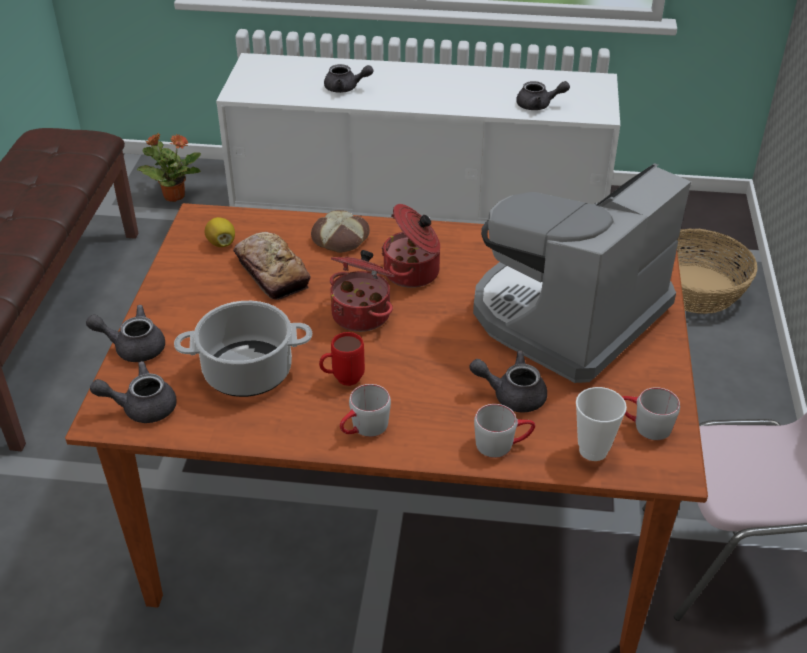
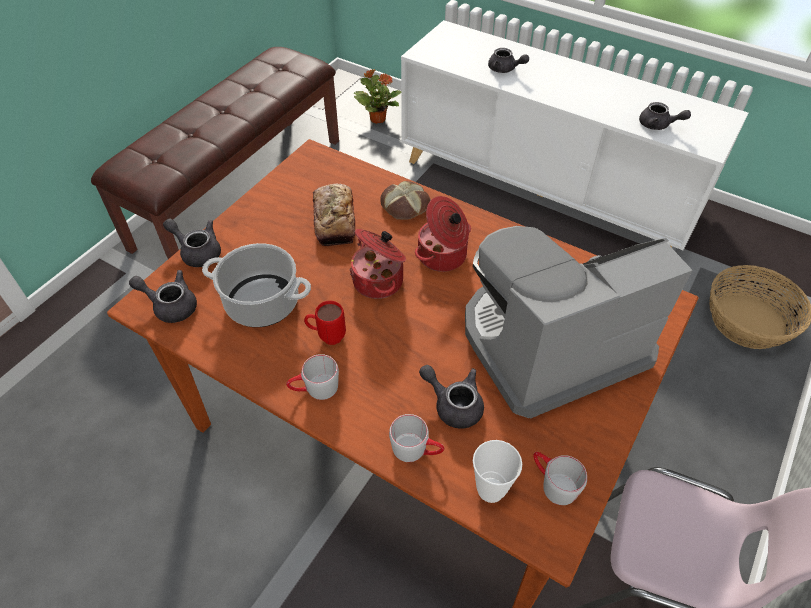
camera: 25 degrees right, 10 degrees up
(221, 243) = (314, 182): lemon -> none

